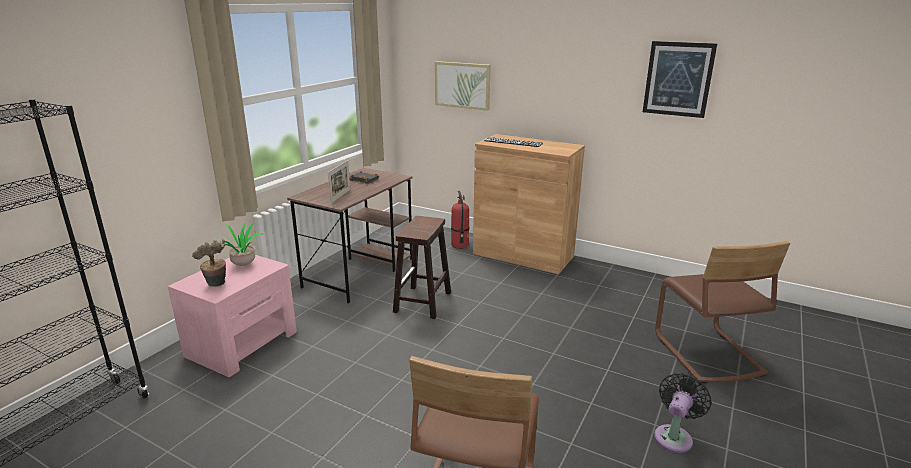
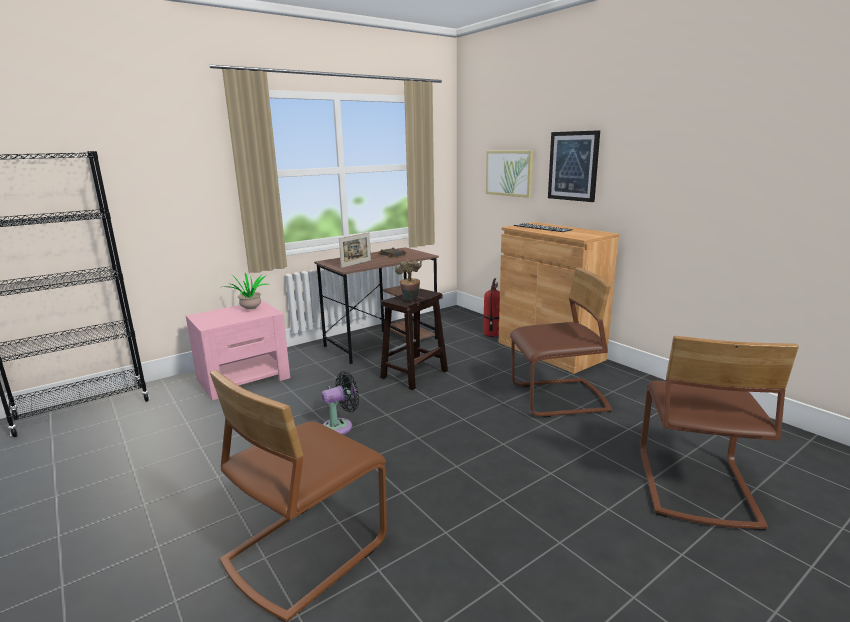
camera: 25 degrees right, 5 degrees down
(216, 285) = (216, 319): potted plant -> potted plant (410, 300)
(565, 301) = (559, 399): none -> brown chair
(674, 436) = (573, 561): black fan -> black fan (340, 426)
(678, 79) = (723, 152): picture -> picture (573, 166)

